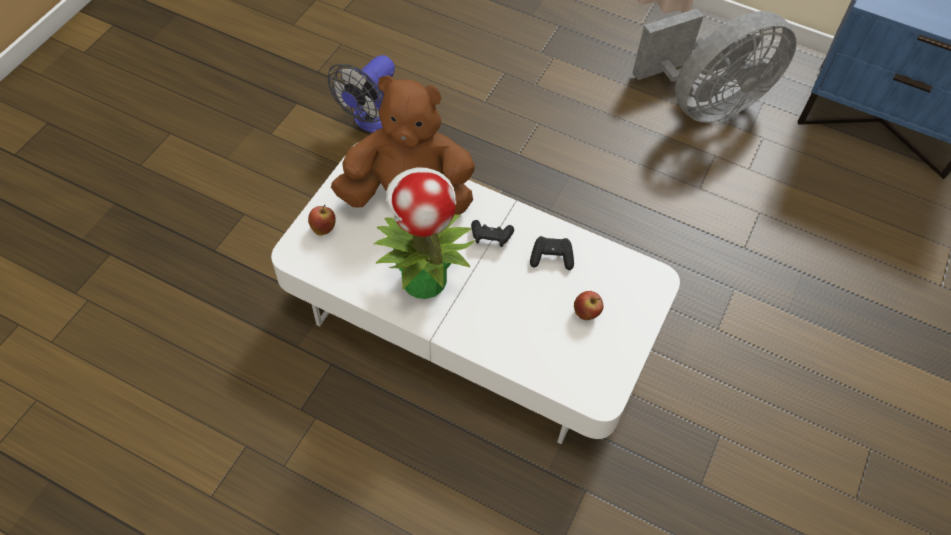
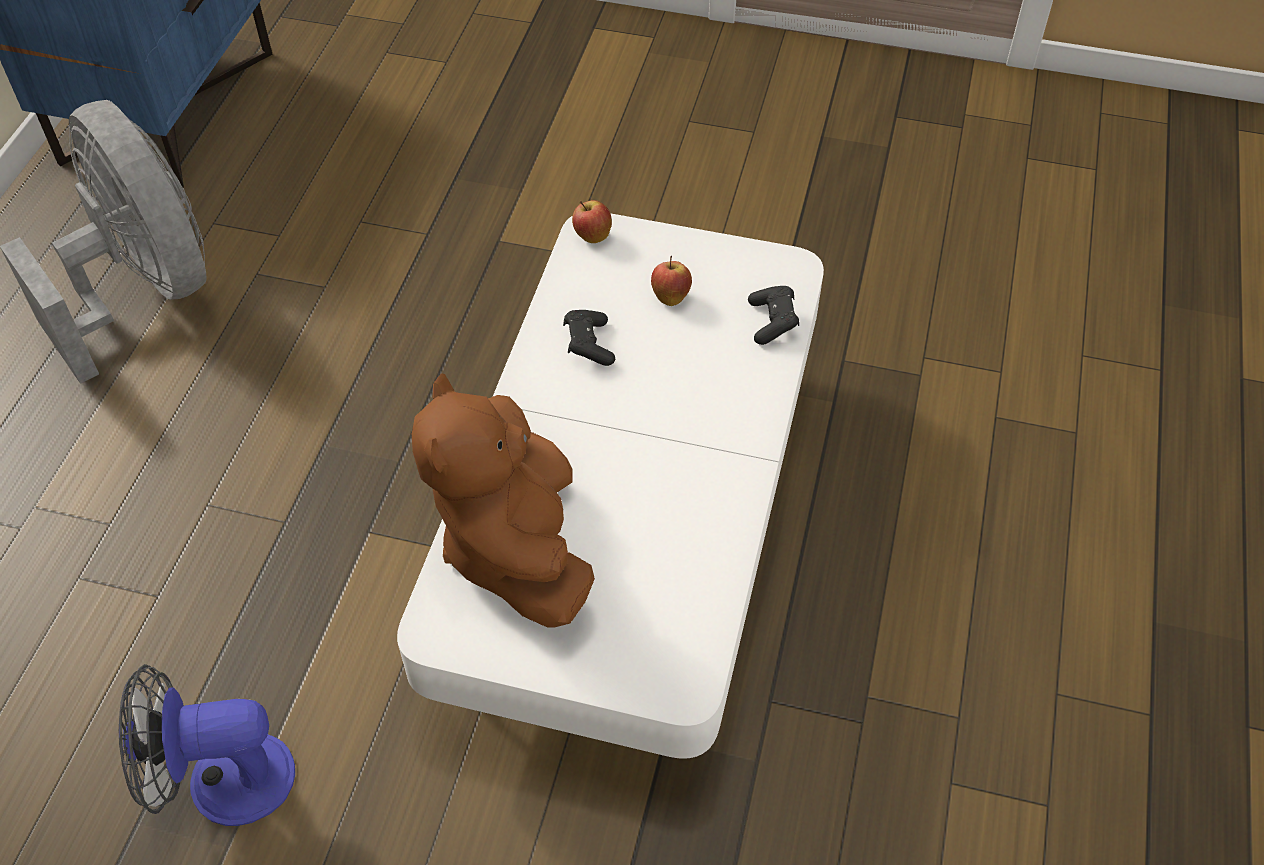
camera: 100 degrees left, 5 degrees down
(323, 228) = (617, 657): apple -> apple (592, 236)
(372, 120) = (222, 781): fan -> fan turned 150 degrees clockwise
(422, 278) = (673, 492): potted plant -> none
(491, 238) = (573, 421): black game controller -> black game controller (773, 322)

